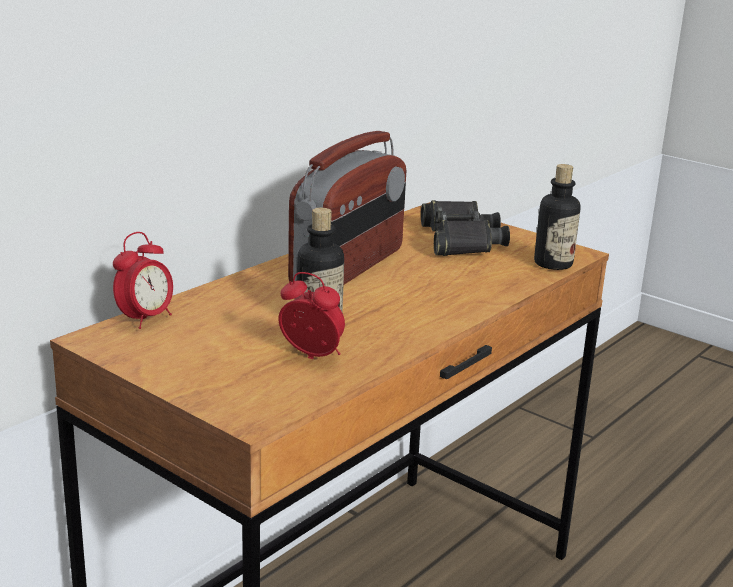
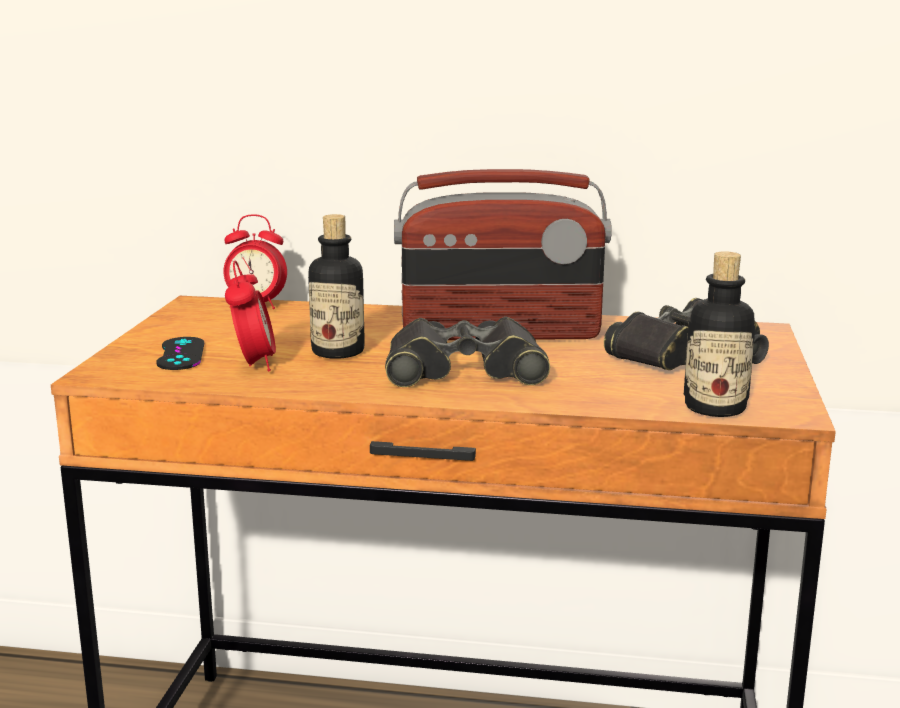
camera: 60 degrees right, 5 degrees down
(244, 376) = (181, 354): none -> black game controller
(412, 298) = (464, 370): none -> black binoculars

